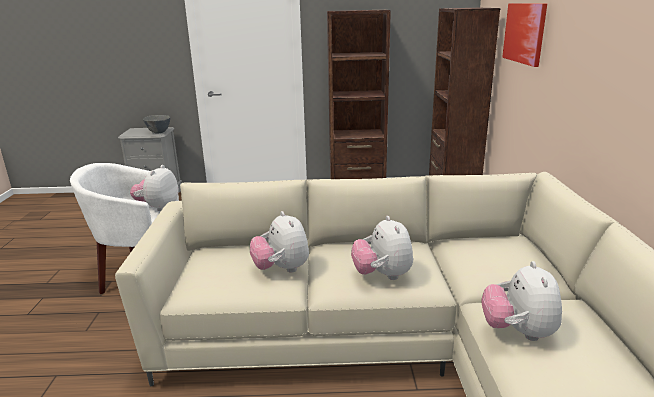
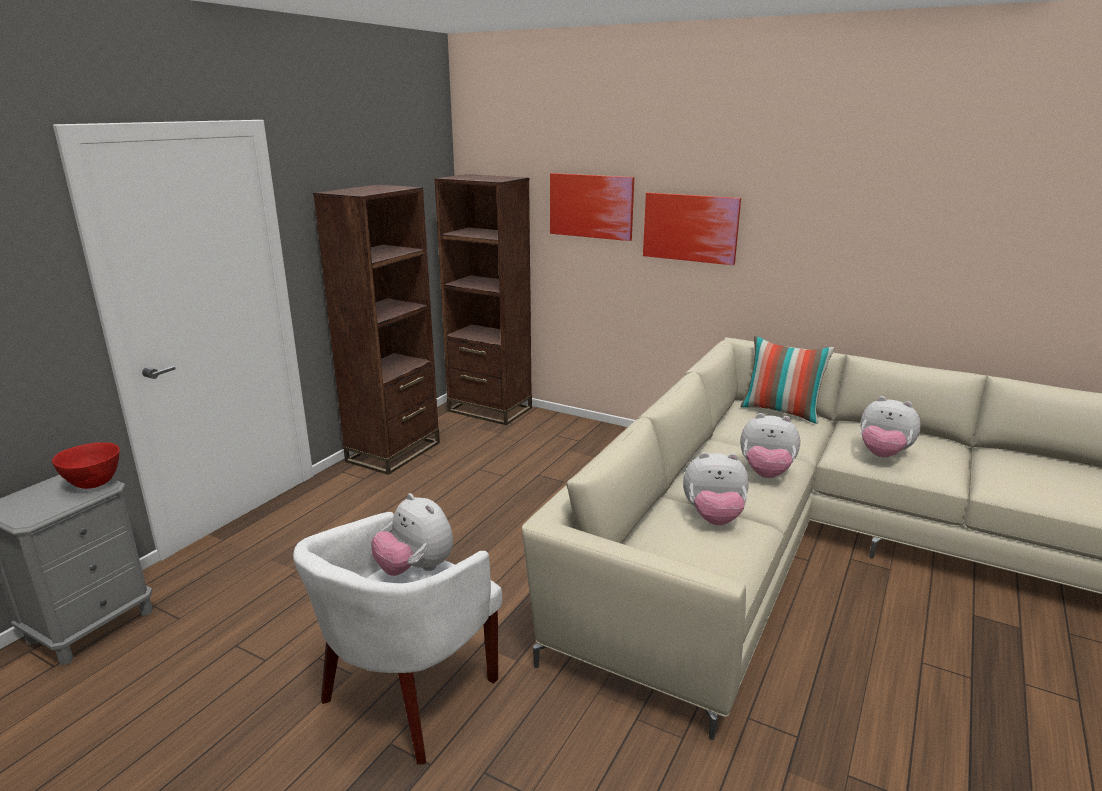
camera: 60 degrees left, 0 degrees up
(159, 132) = (95, 484): grey bowl -> red bowl
(534, 260) = (781, 412): none -> pillow
(569, 55) = (690, 227): none -> picture

